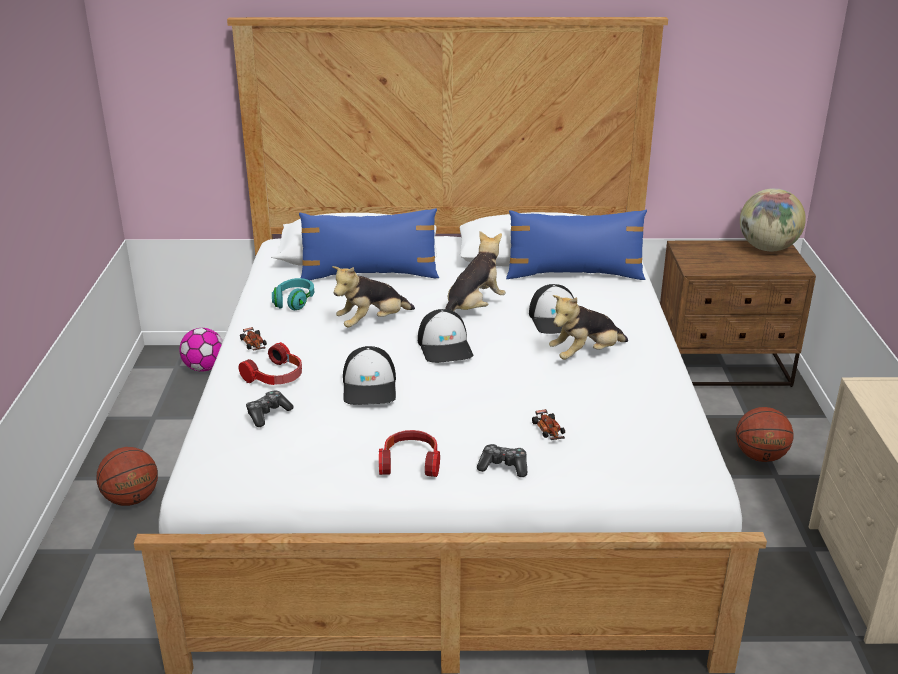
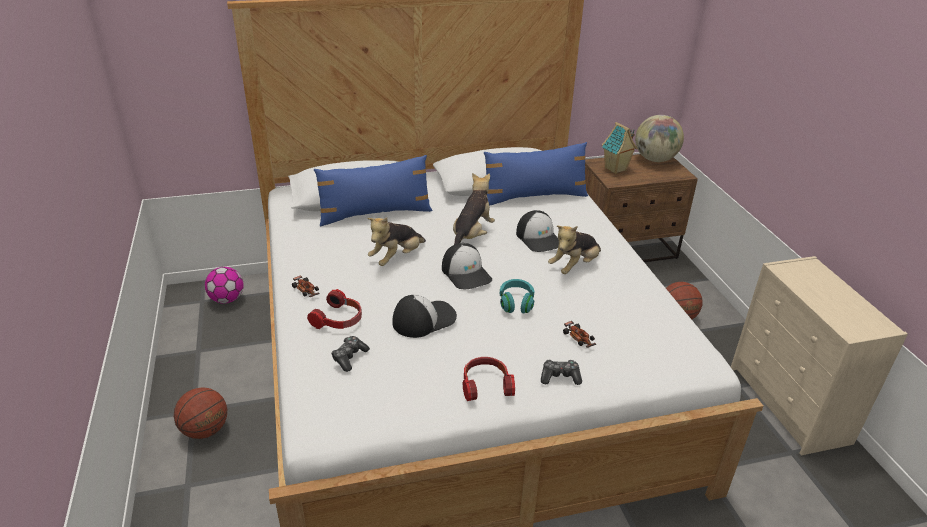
camera: 15 degrees left, 5 degrees up
(294, 302) = (323, 246): turquoise headphones -> turquoise headphones (516, 303)
(370, 387) = (424, 319): cap -> cap turned 105 degrees counterclockwise
(706, 255) = (615, 169): none -> toy house

